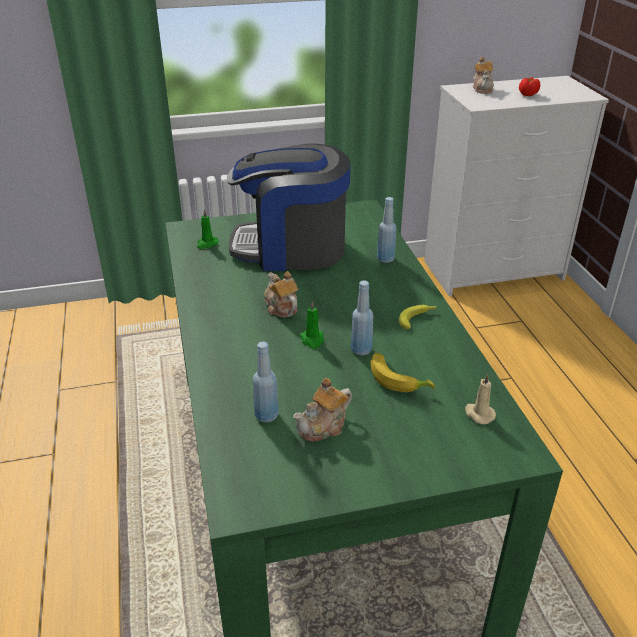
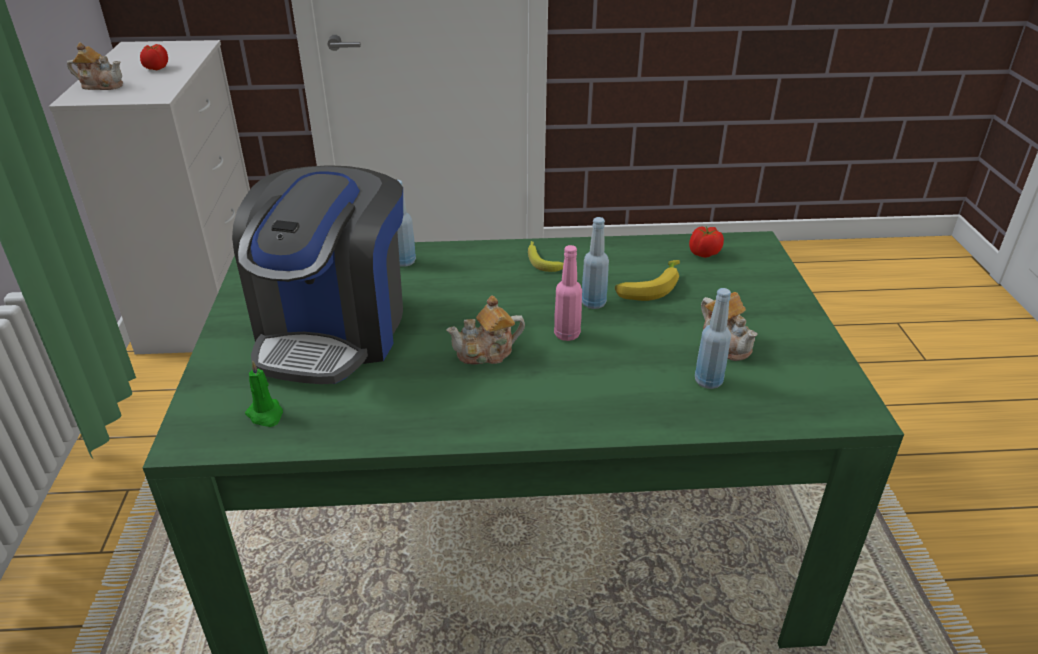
camera: 80 degrees left, 0 degrees up
(312, 340) = (567, 334): green candle -> pink bottle
(478, 414) = (704, 253): beige candle -> tomato

